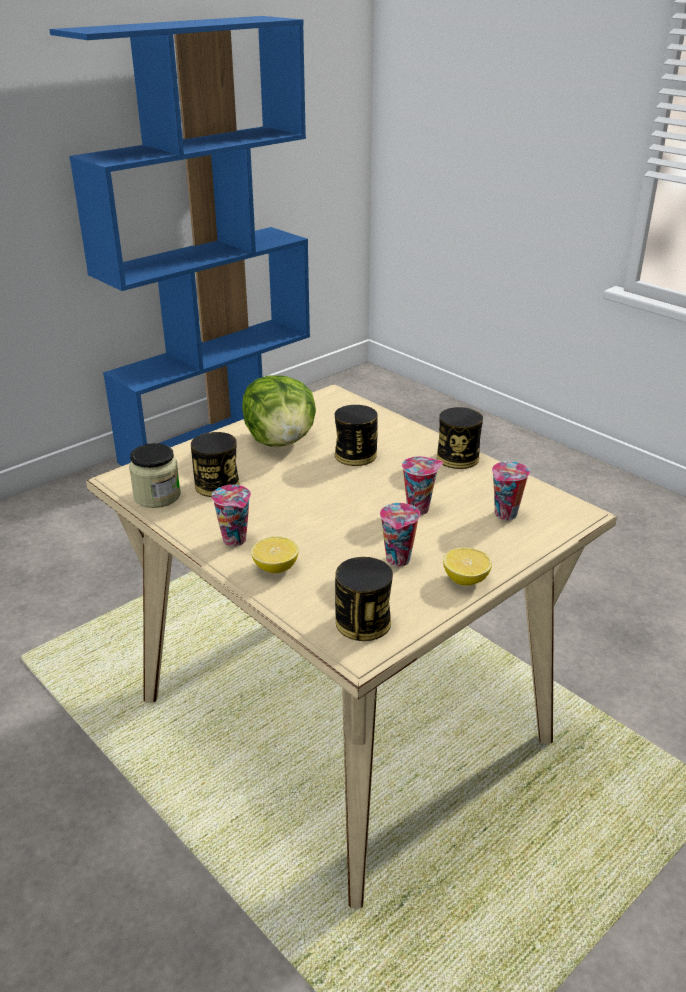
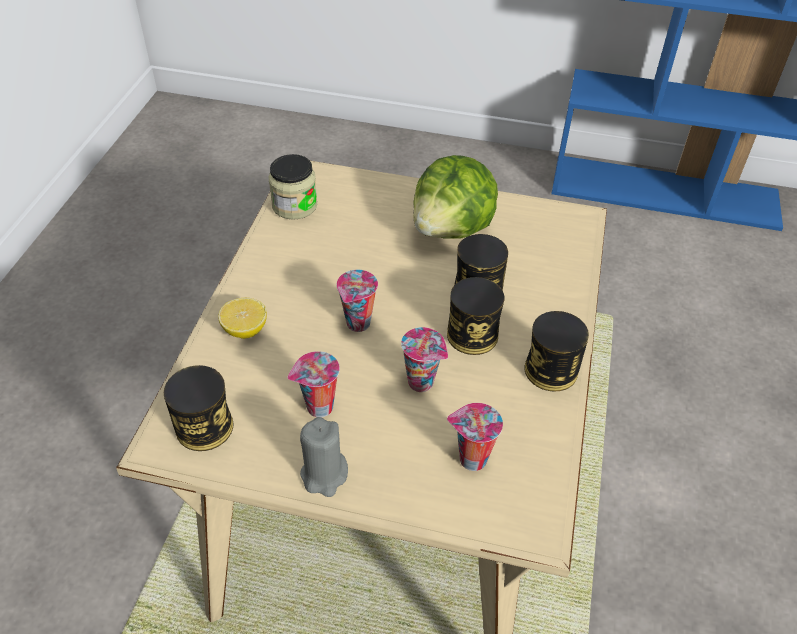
camera: 55 degrees right, 15 degrees up
(217, 485) = (341, 229): can -> can (472, 335)
(236, 540) = (267, 284): cup -> cup (358, 324)
(465, 579) = (324, 475): lemon -> grey candle

